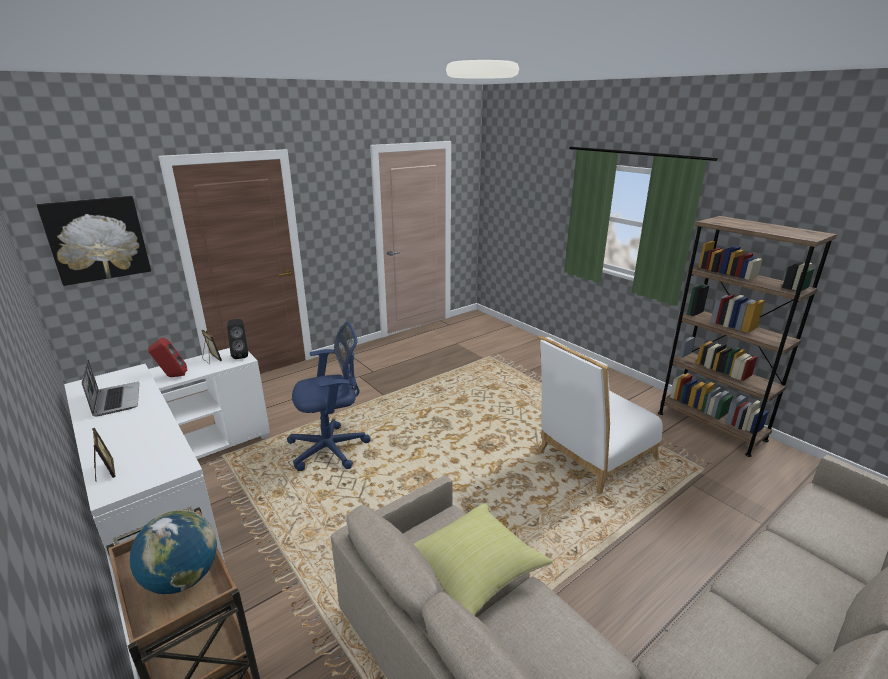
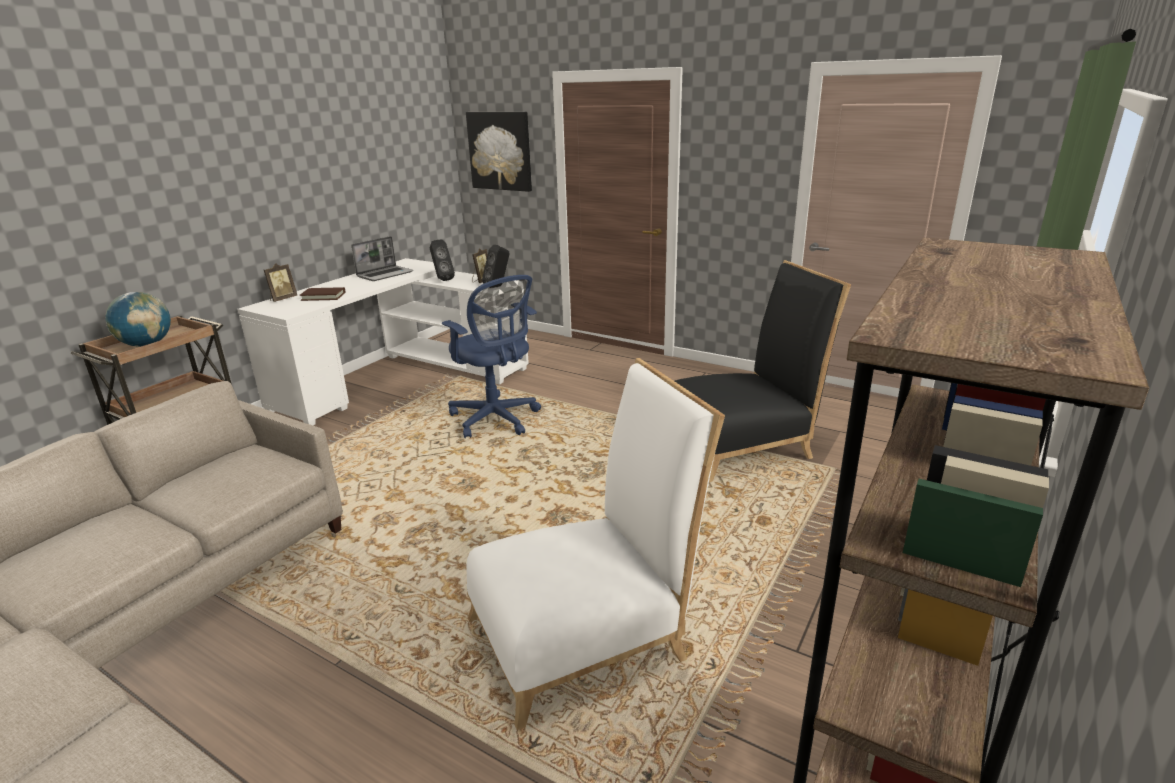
camera: 70 degrees right, 0 degrees up
(143, 442) = (323, 296): none -> brown book
(172, 376) = (442, 279): red speaker -> black speaker
(448, 370) = (742, 444): none -> black chair
(474, 574) = (197, 494): yellow pillow -> none
(592, 458) = (587, 633): white chair -> white chair turned 120 degrees clockwise

